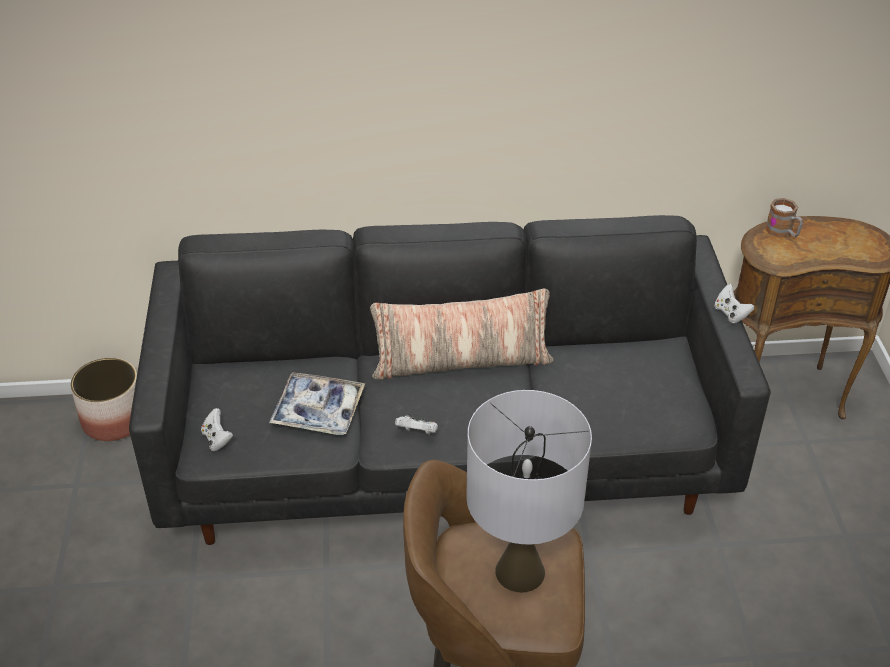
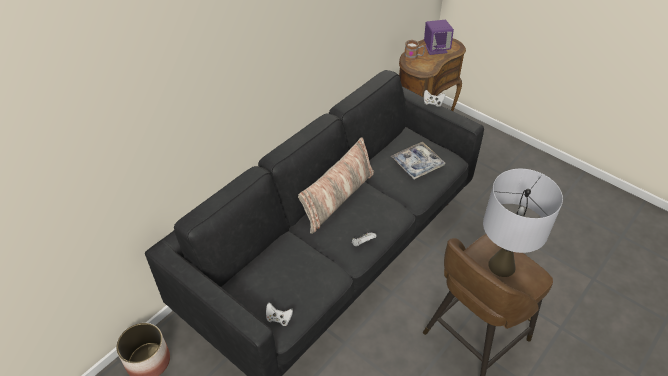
camera: 45 degrees left, 5 degrees up
(318, 411) = (307, 267): tray -> tray (417, 164)
(838, 241) = (436, 49): none -> purple speaker

